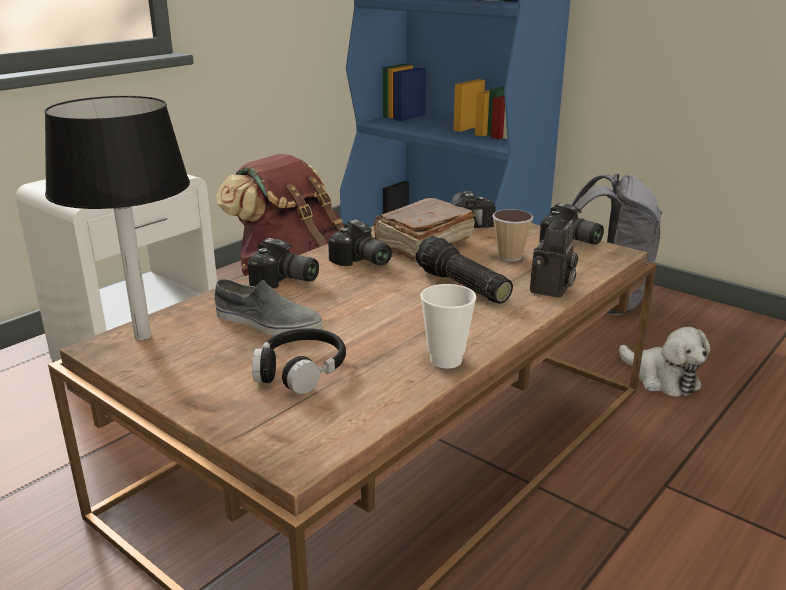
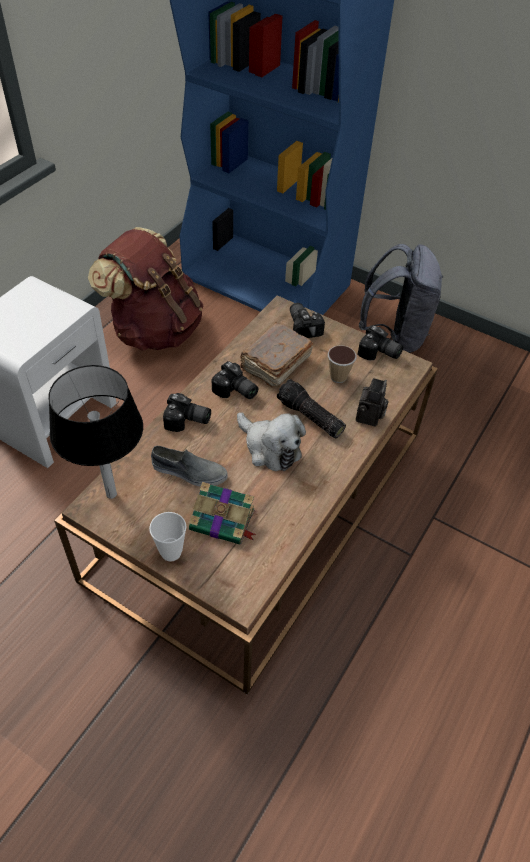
camera: 10 degrees left, 25 degrees up
(300, 370) = (223, 520): black headphones -> book
(446, 360) = (310, 502): cup -> cup (171, 552)
(662, 379) = (434, 419): plush toy -> plush toy (270, 448)

